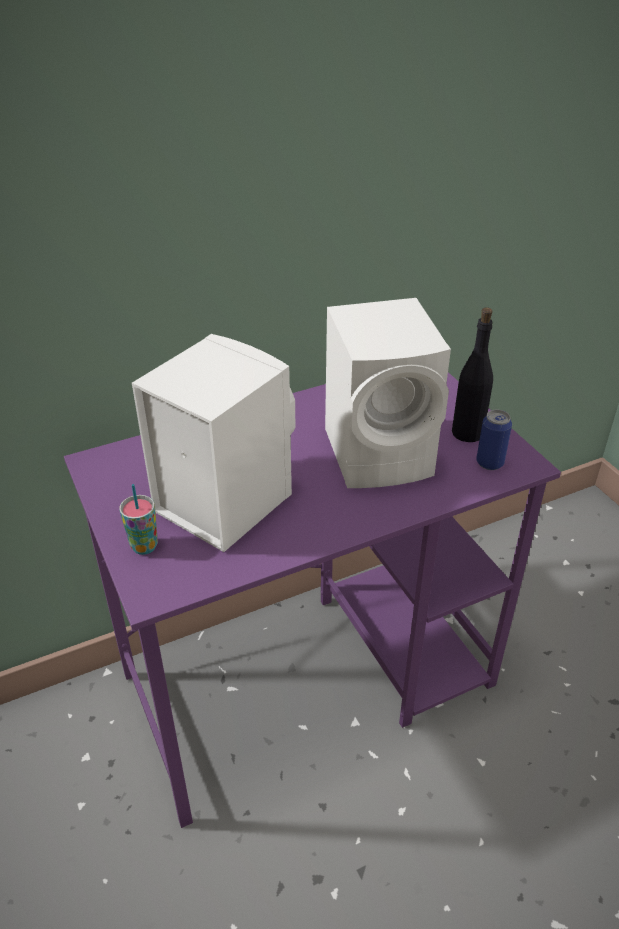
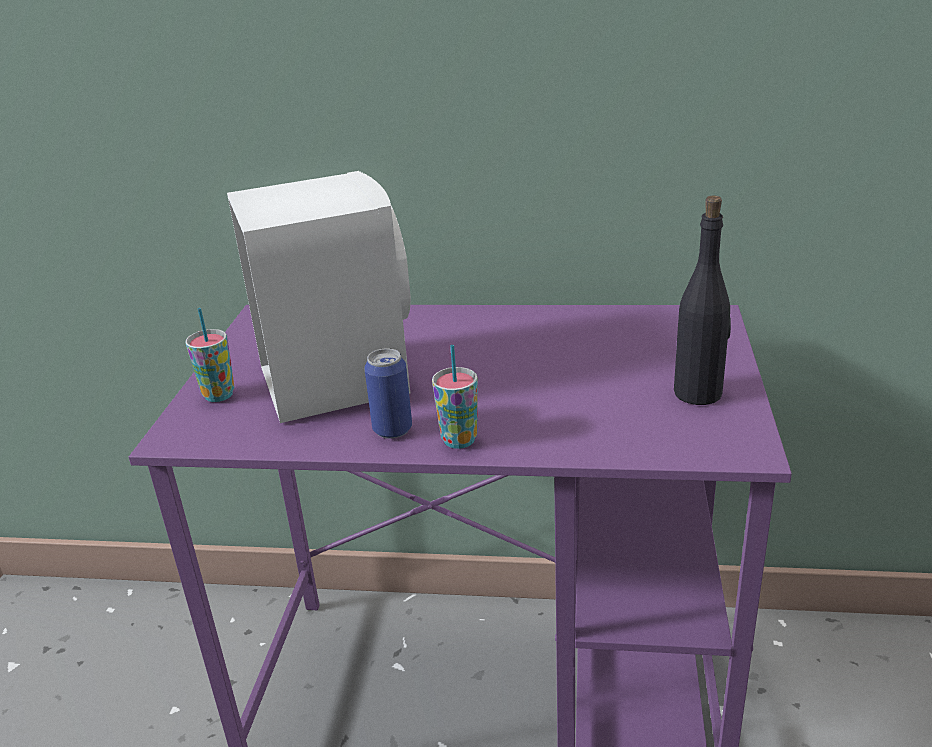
camera: 35 degrees right, 10 degrees down
(361, 519) = (459, 440): none -> cup
(382, 453) = (561, 384): white speaker -> none
(489, 463) = (692, 432): can -> can (392, 429)

